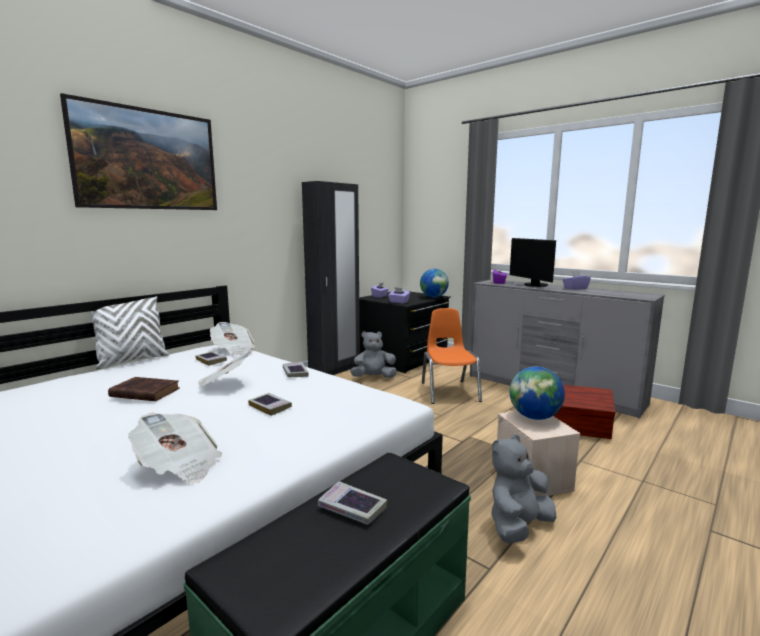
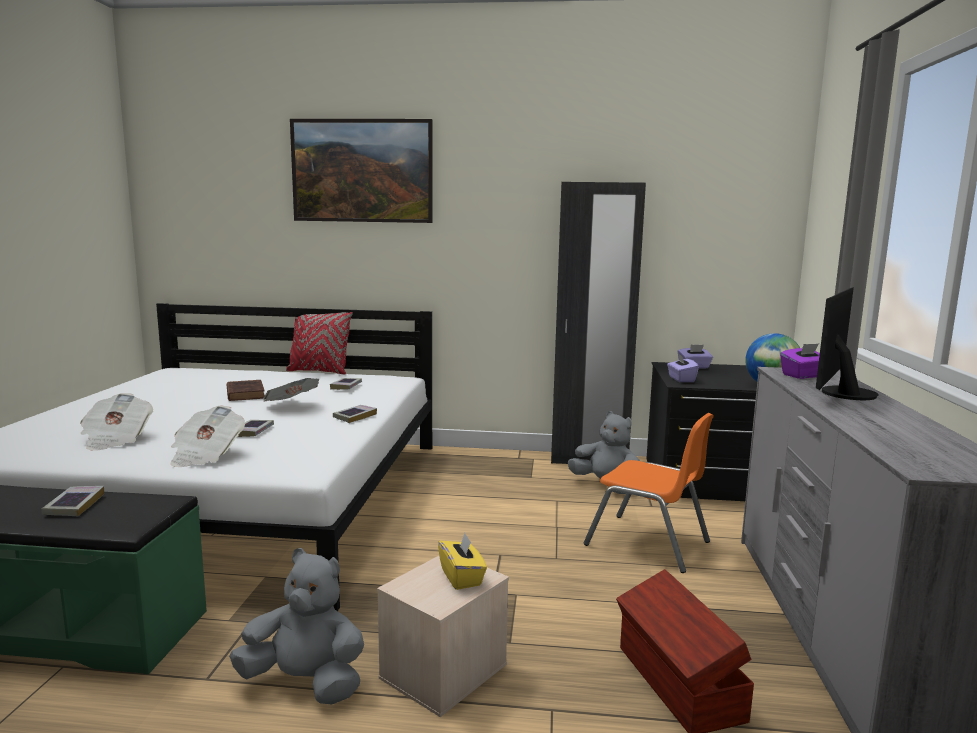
camera: 55 degrees right, 0 degrees up
(132, 361) = (319, 371): white pillow -> red pillow
(233, 350) = (392, 384): newspaper -> newspaper (206, 455)
(449, 392) = (648, 543): orange chair -> orange chair turned 75 degrees clockwise
(534, 417) = (462, 577): globe -> yellow tissue box
(575, 288) = (889, 417): purple tissue box -> none

